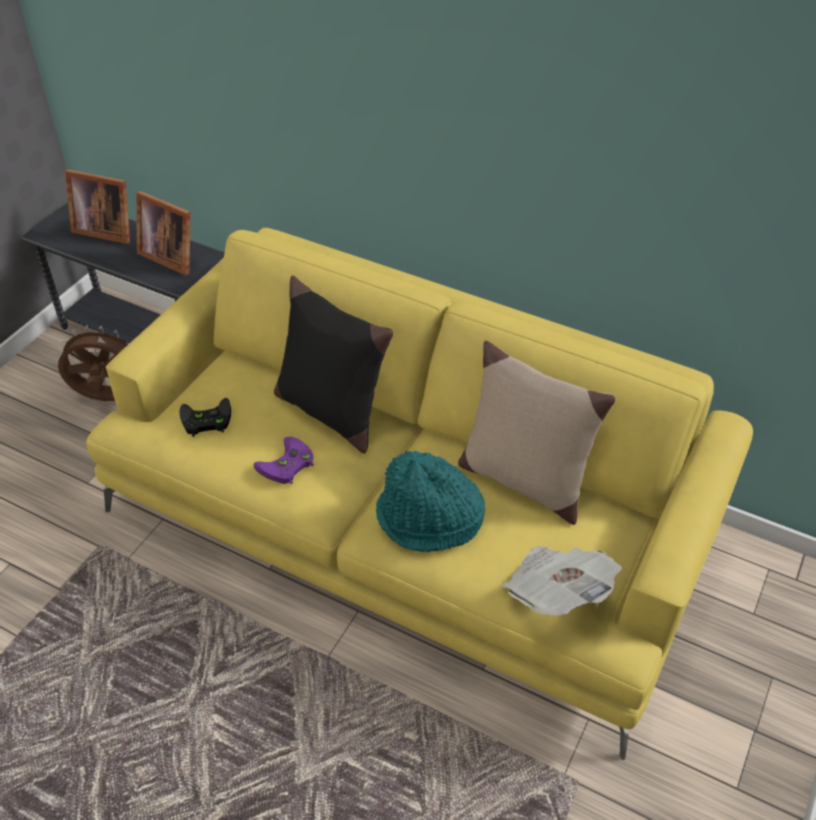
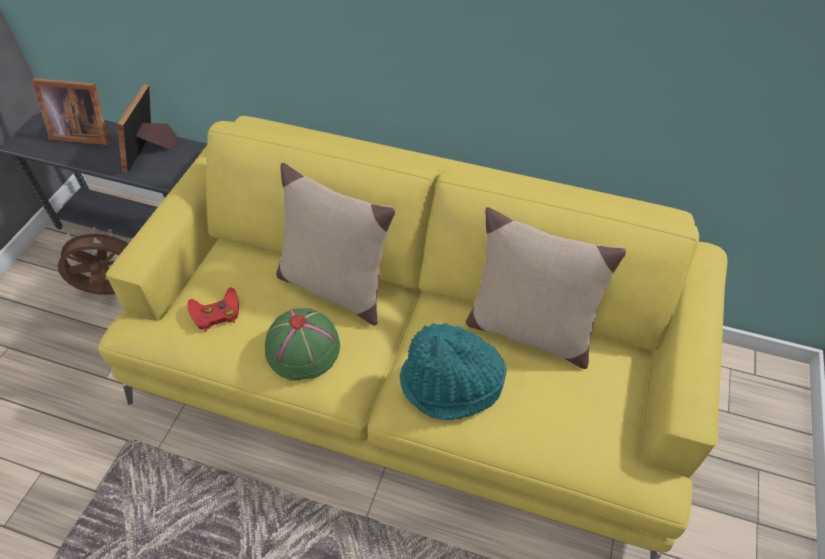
camera: 10 degrees left, 5 degrees up
(170, 256) = (151, 152): picture frame -> picture frame turned 75 degrees clockwise
(205, 421) = (214, 313): black game controller -> red game controller
(286, 466) = (303, 349): purple game controller -> green hat
(330, 411) = (334, 286): black pillow -> beige pillow
(556, 593) = (587, 441): newspaper -> none

